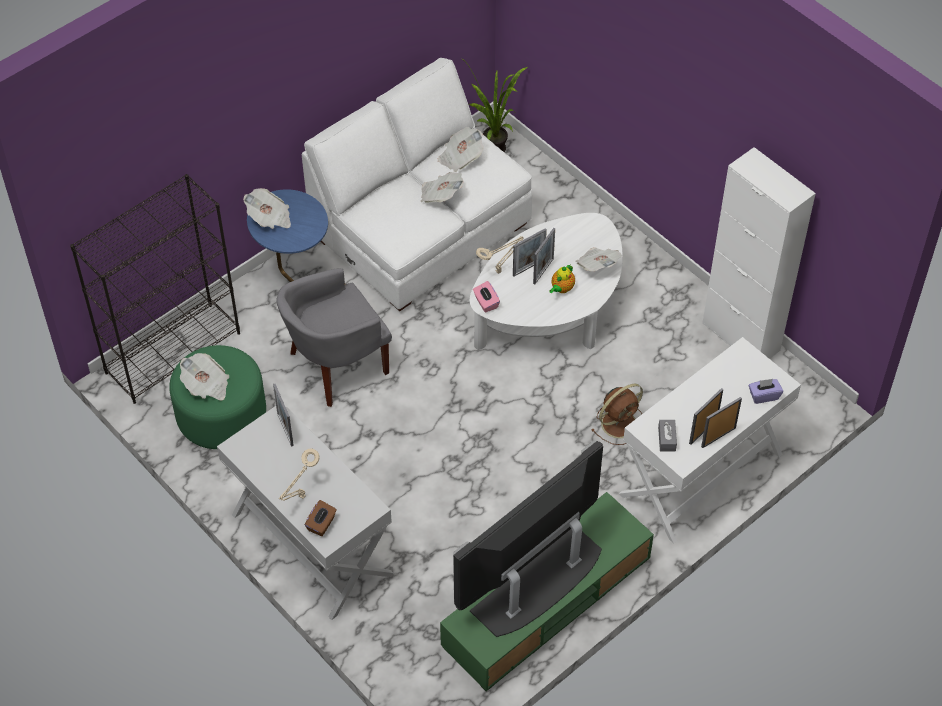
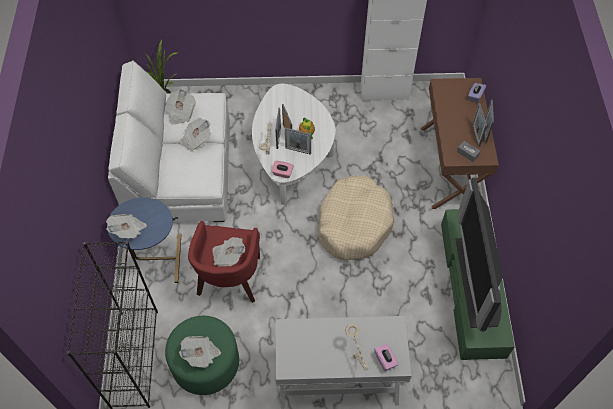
camera: 50 degrees left, 5 degrees up
(285, 429) = (298, 331): picture frame -> picture frame (298, 150)
(321, 524) = (385, 360): brown tissue box -> pink tissue box
(336, 366) = (229, 278): grey armchair -> red armchair
(518, 430) = (354, 223): none -> beige dog bed
(597, 266) = (308, 109): newspaper -> newspaper (228, 256)
(620, 423) = (389, 176): brown fan -> none
(701, 474) = (450, 166): white console table -> brown console table

